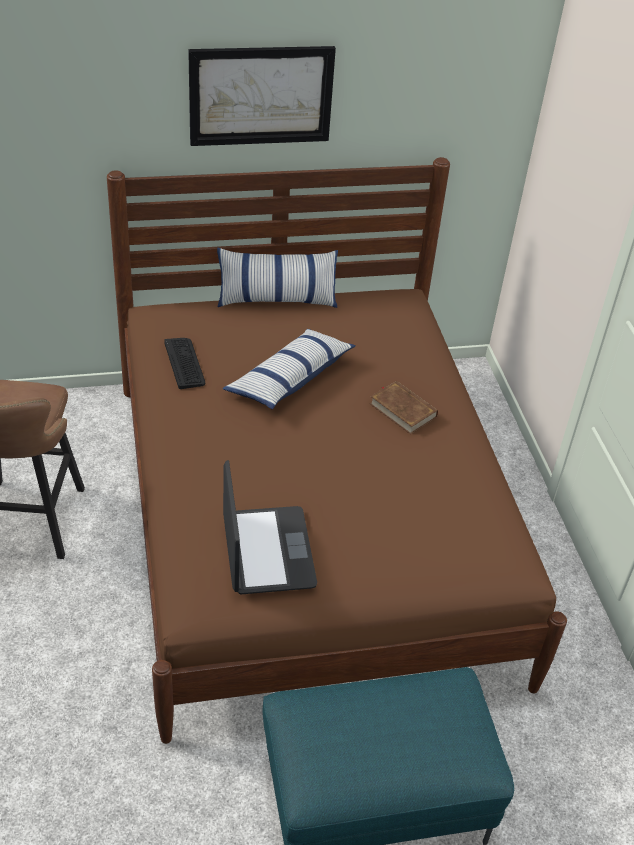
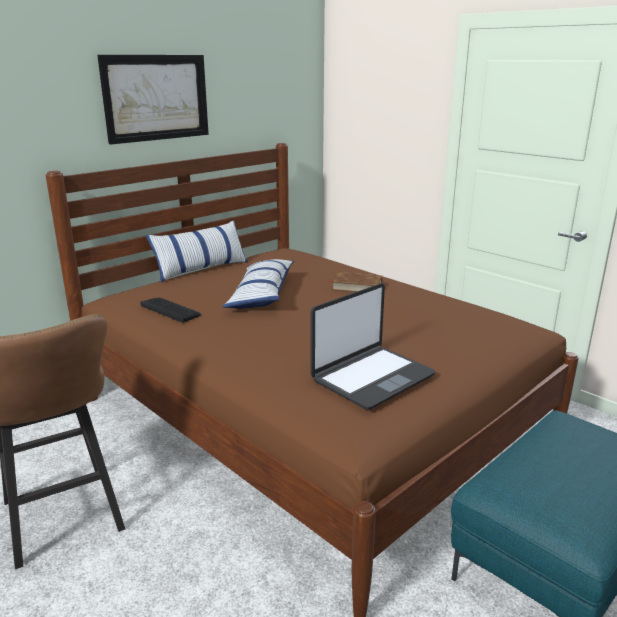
camera: 30 degrees left, 20 degrees down
(267, 551) = (372, 377): laptop -> laptop turned 90 degrees clockwise

